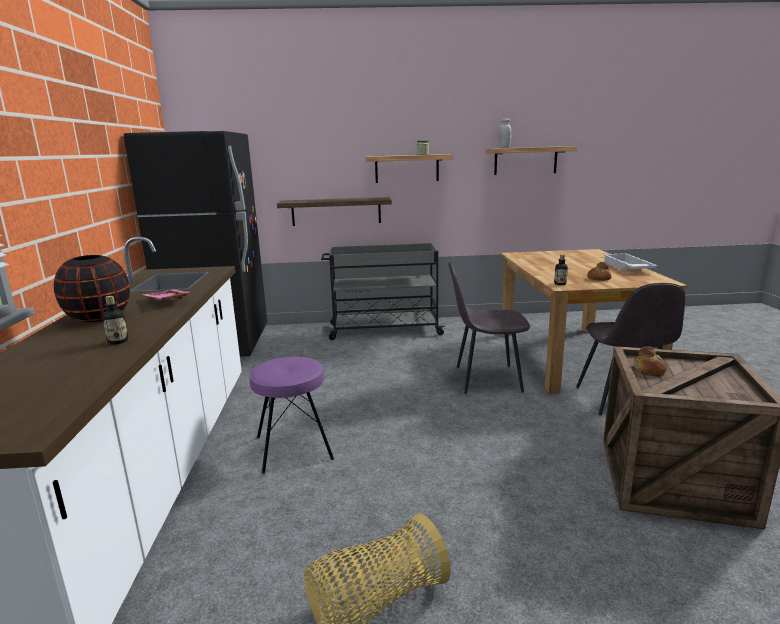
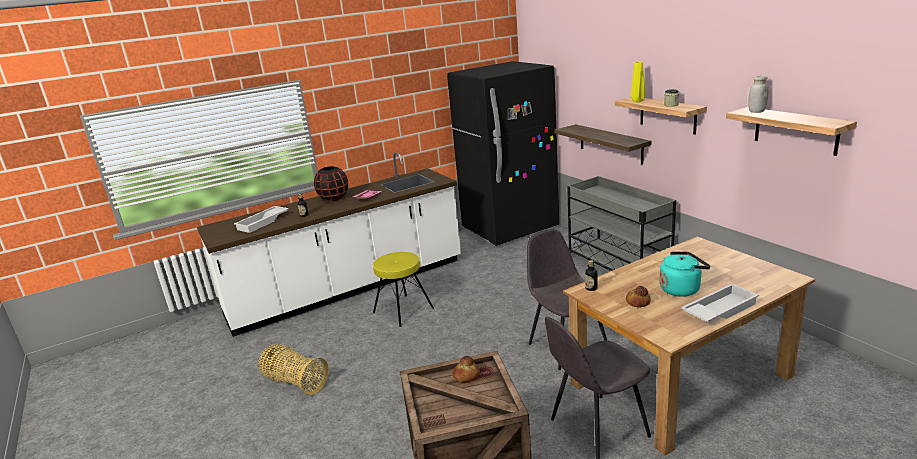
camera: 65 degrees right, 5 degrees up
(50, 376) = (263, 222): none -> white tray
(294, 447) = (403, 310): purple stool -> yellow stool
(386, 155) = (637, 101): none -> yellow vase
(586, 268) = (681, 289): none -> turquoise kettle

